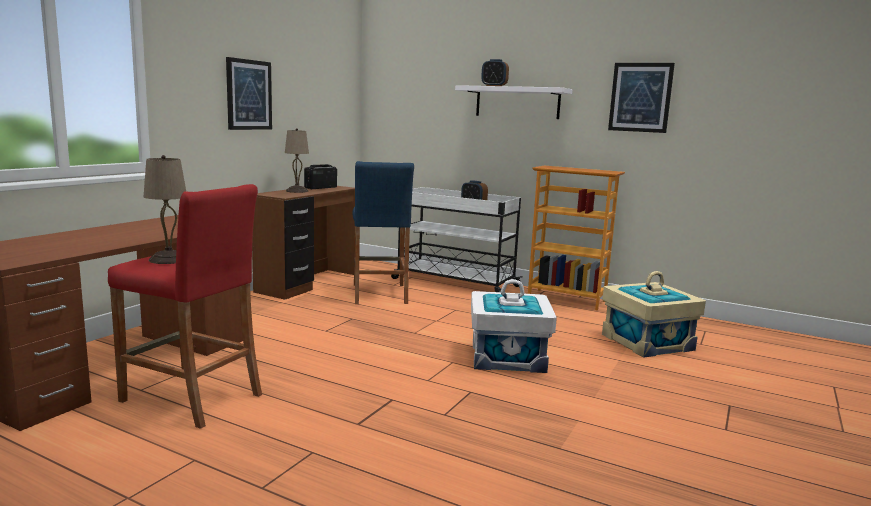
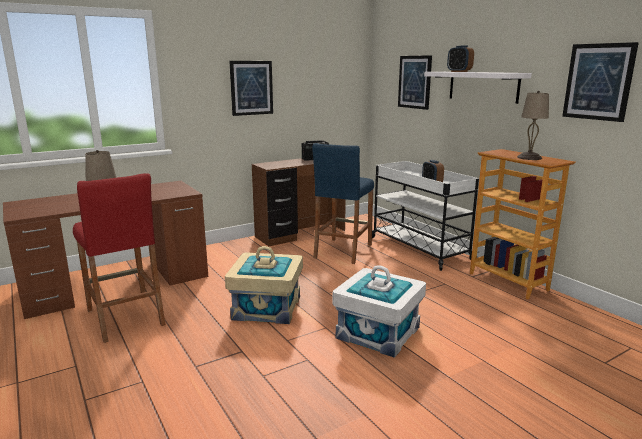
camera: 30 degrees right, 5 degrees up
(297, 191) = (290, 162): beige table lamp -> beige table lamp (529, 158)
(428, 98) = (415, 82): none -> picture
(647, 342) = (540, 346): beige storage box -> beige storage box (267, 307)

